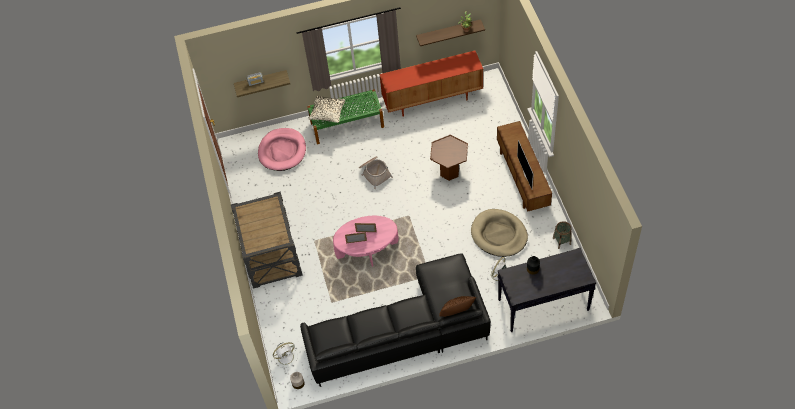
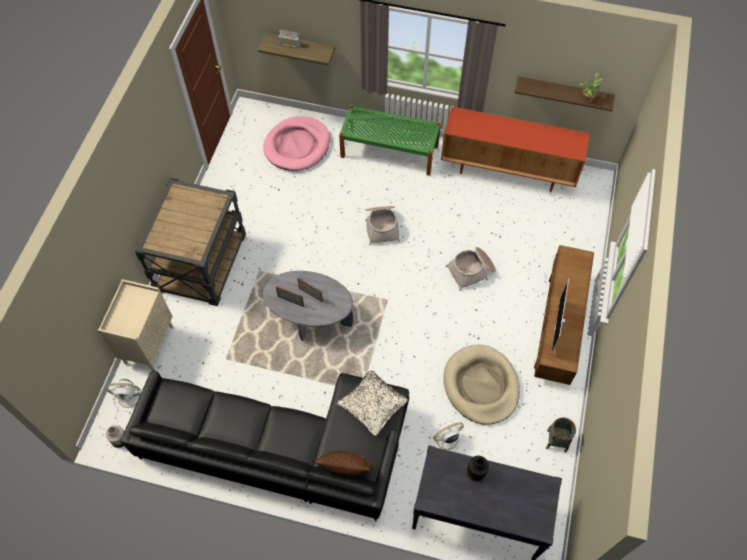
camera: 25 degrees right, 5 degrees up
(275, 321) = (149, 344): none -> beige cabinet
(327, 112) = (367, 124): beige pillow -> beige pillow (372, 404)
(367, 250) = (310, 317): pink coffee table -> grey coffee table
(449, 172) = (471, 271): brown side table -> basket

